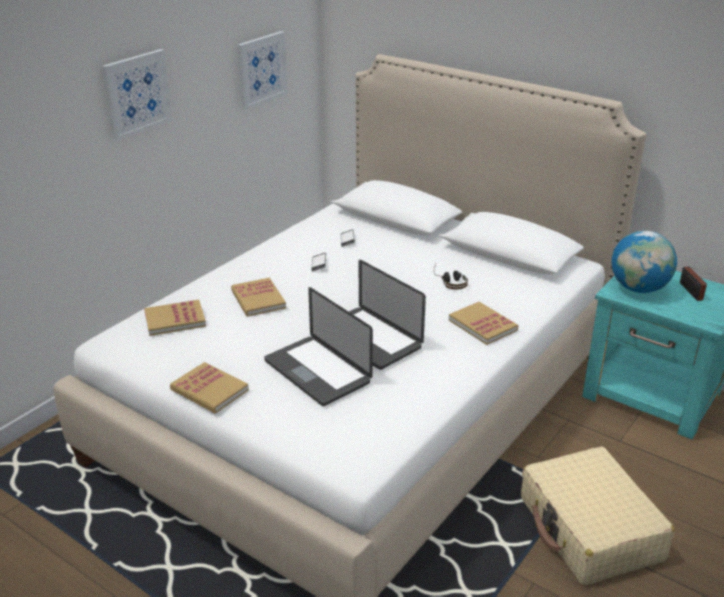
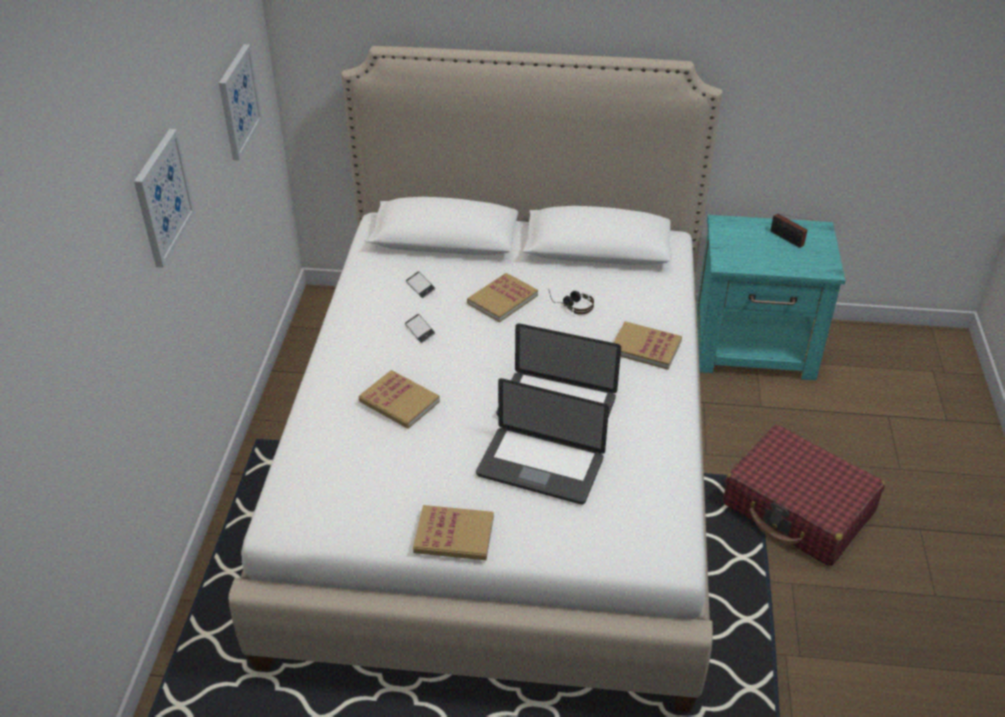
camera: 30 degrees left, 10 degrees up
(175, 320) = (333, 464): book -> book (502, 299)
(590, 529) = (798, 508): beige suitcase -> red suitcase
(638, 288) = (742, 251): globe -> none

